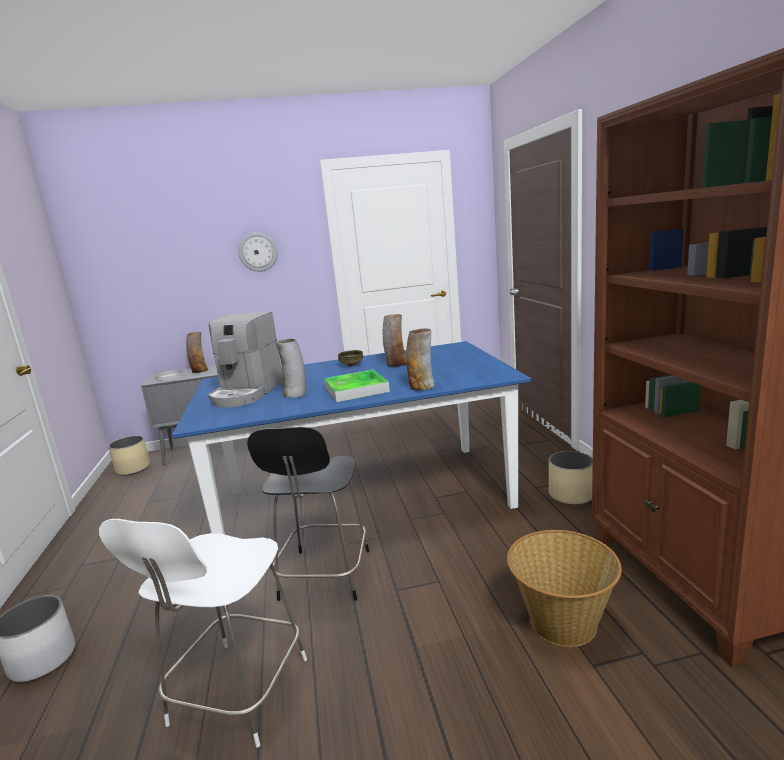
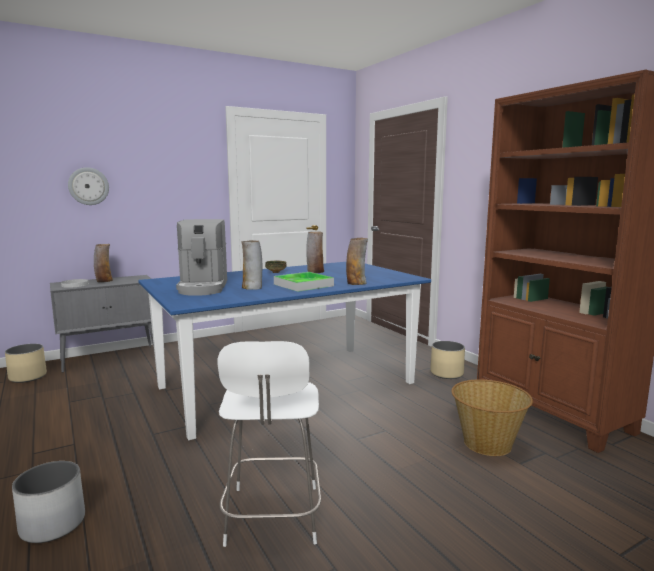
camera: 20 degrees left, 5 degrees down
(258, 252) = (165, 177): wall clock -> wall clock (88, 186)
(324, 577) = (291, 437): black chair -> none

